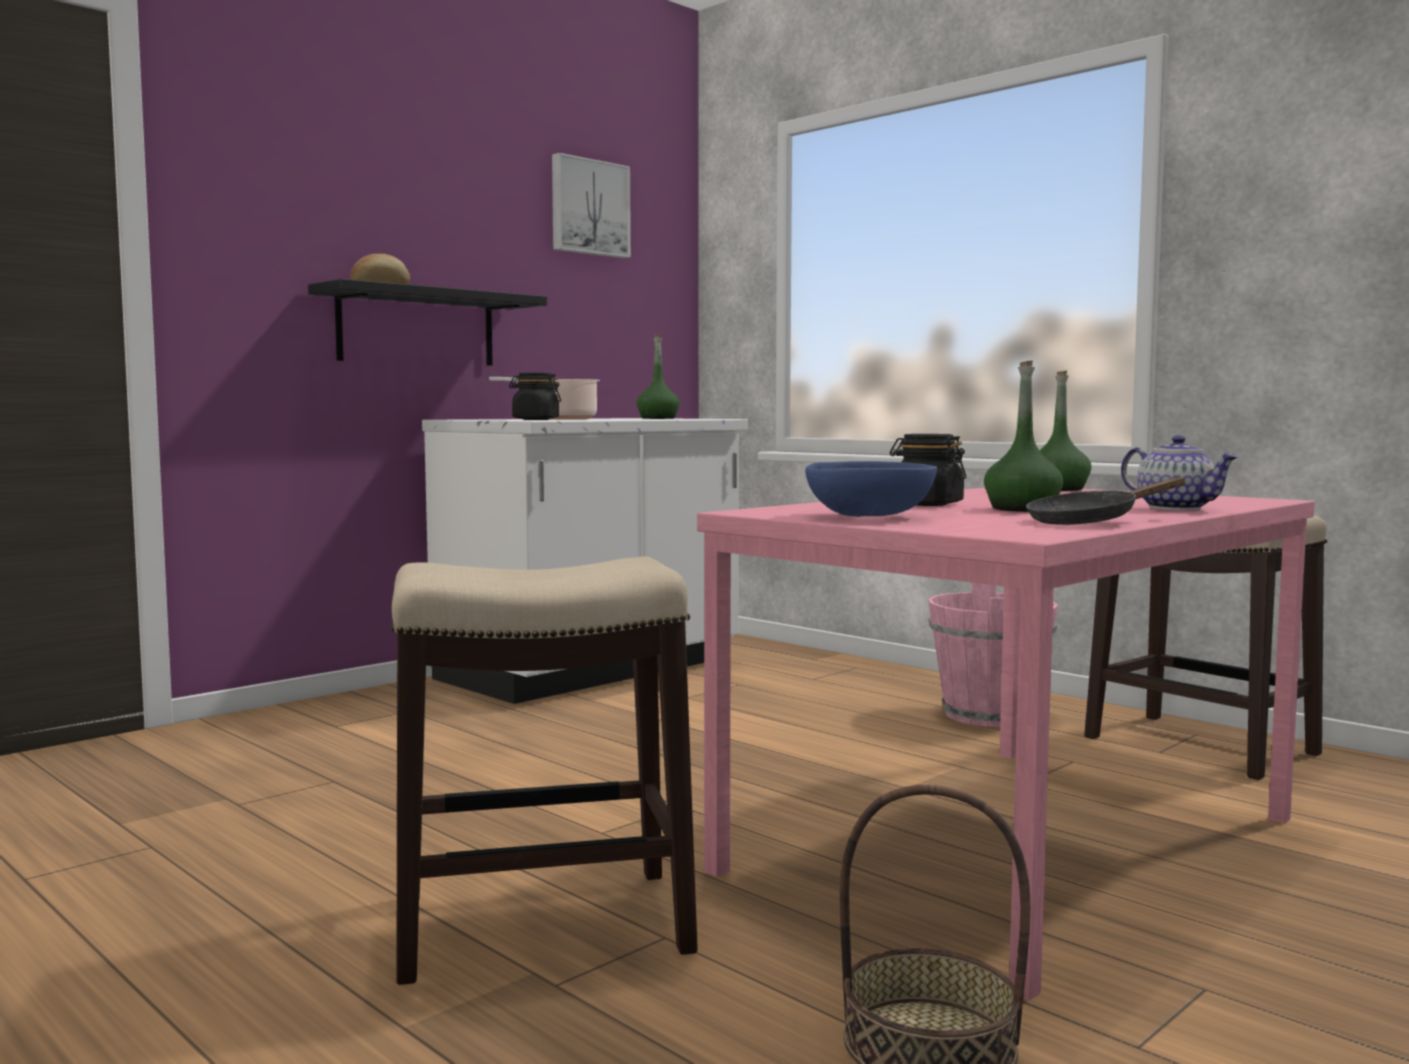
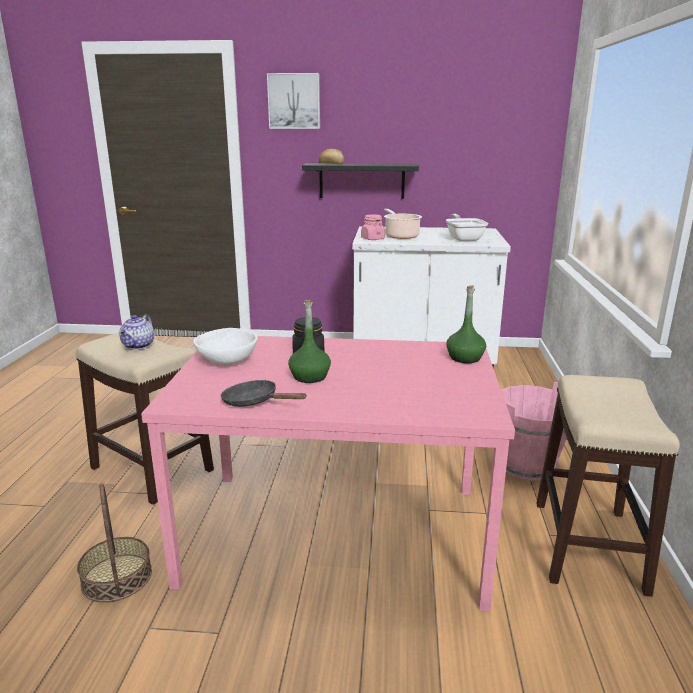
camera: 50 degrees right, 15 degrees up
(535, 419) = (372, 239): black jar -> pink jar
(588, 208) = (476, 105): picture -> picture (294, 101)
(658, 418) = (464, 238): green bottle -> frying pan
(868, 516) = (226, 361): blue bowl -> white bowl
(1177, 508) = (372, 405): teapot -> teapot (139, 346)

